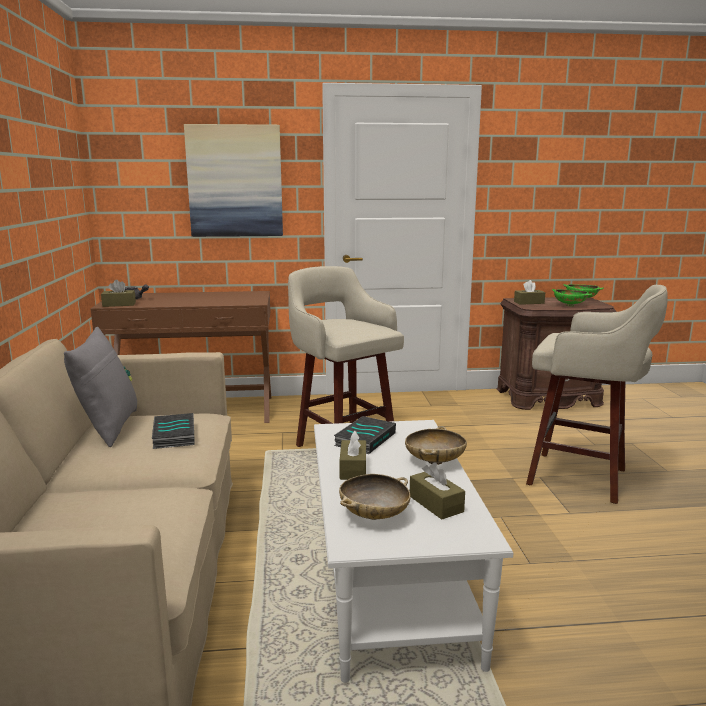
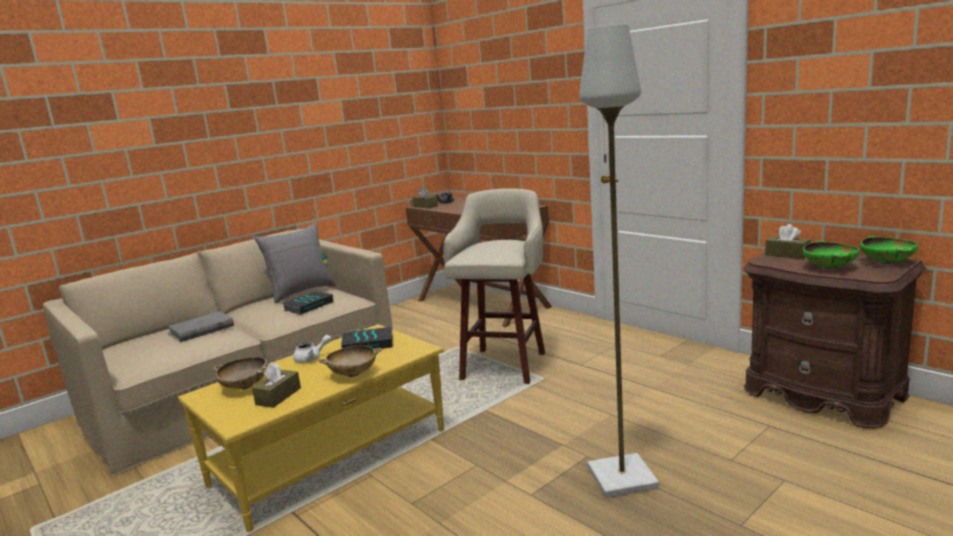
camera: 55 degrees right, 0 degrees up
(94, 506) = (201, 330): none -> grey book
(235, 181) = (522, 102): picture -> none
(353, 468) = (312, 358): brown tissue box -> white teapot
(390, 577) = (332, 457): white coffee table -> yellow coffee table
(582, 478) = (621, 478): beige stool -> grey floor lamp

